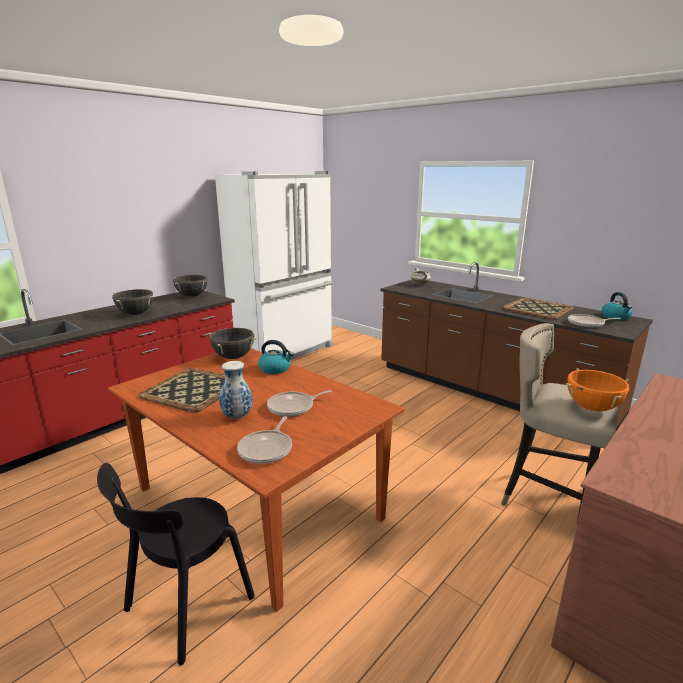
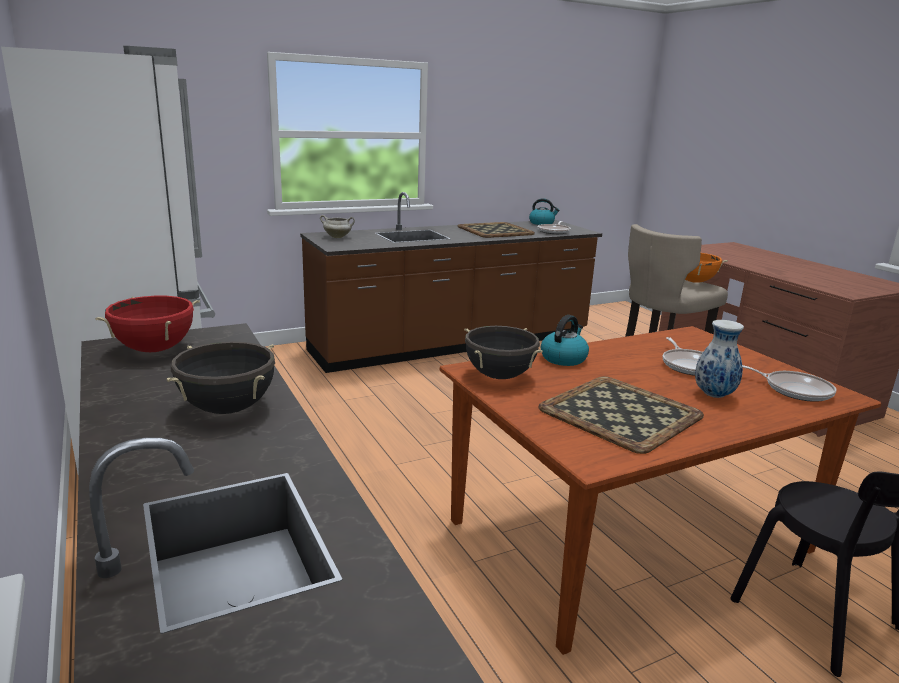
camera: 70 degrees left, 0 degrees up
(192, 296) = (154, 349): black cooking pot -> red cooking pot

